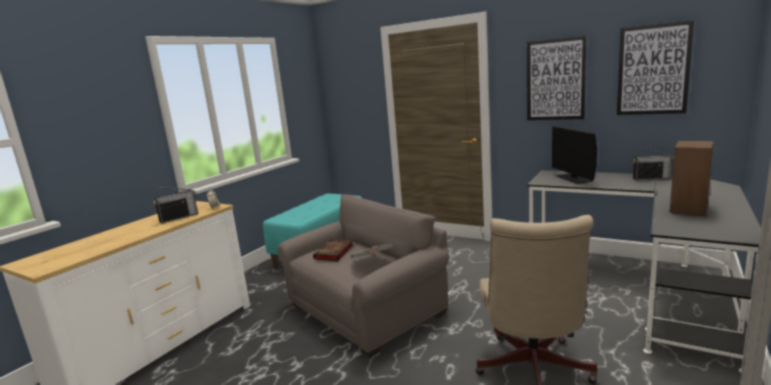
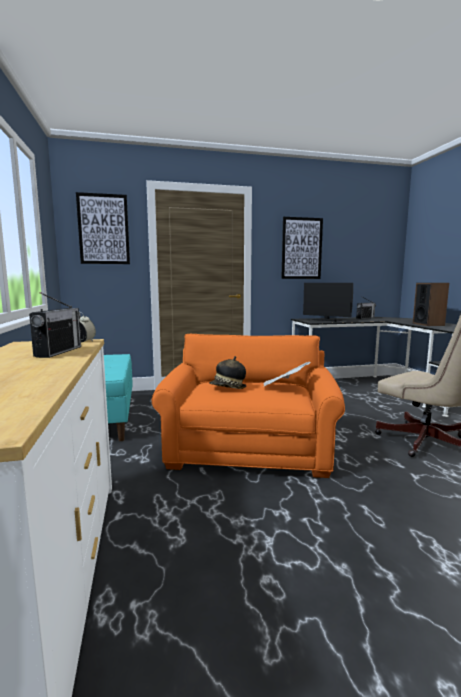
camera: 45 degrees left, 5 degrees down
(334, 253) = (228, 388): book -> hat
(365, 309) = (249, 448): grey armchair -> orange armchair
(653, 70) = (358, 247): picture -> picture (103, 229)

